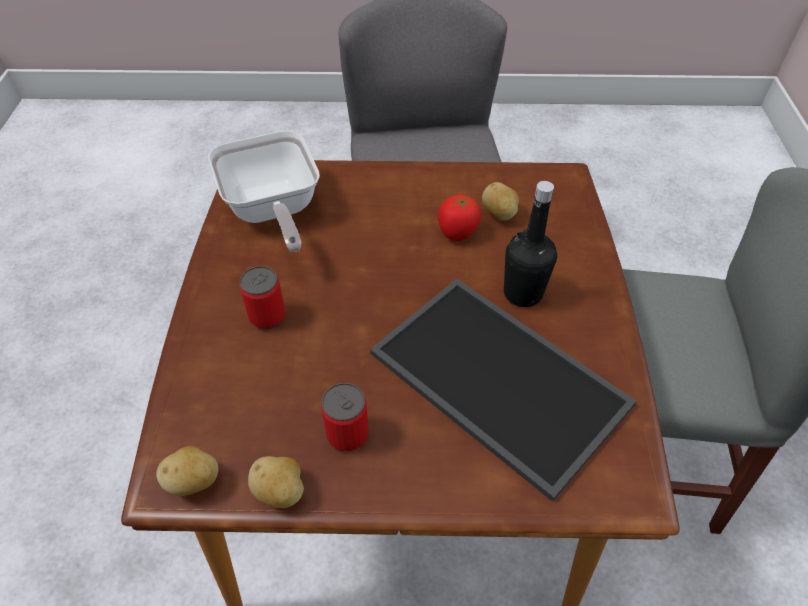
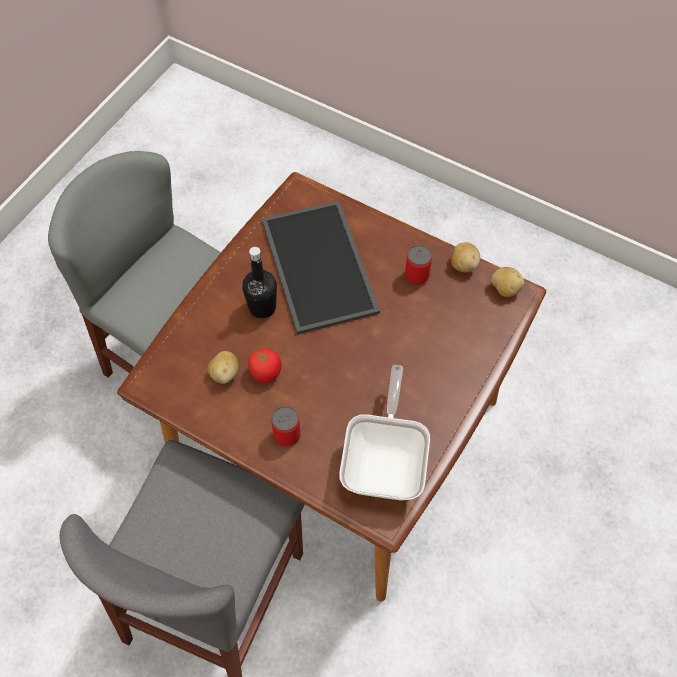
camera: 150 degrees left, 10 degrees up
(267, 316) = (428, 368): can -> can (287, 435)

